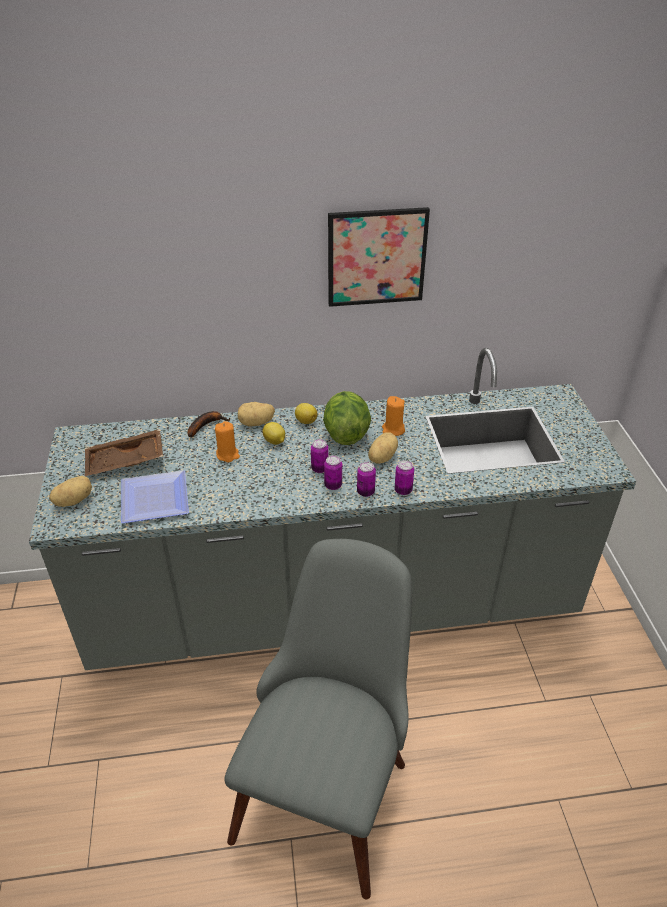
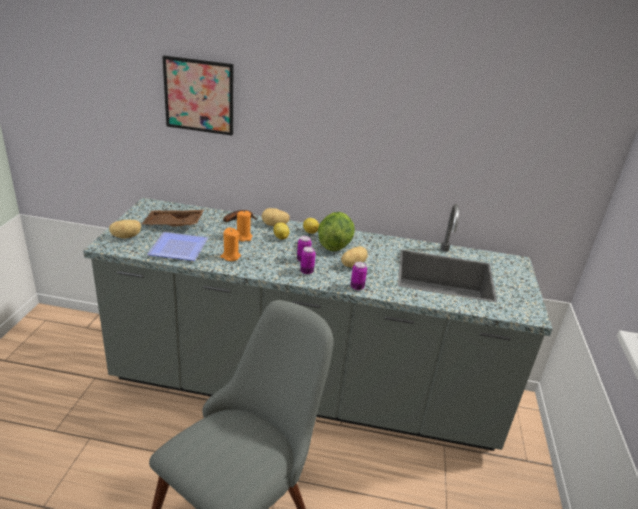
camera: 15 degrees right, 10 degrees down
(365, 492) = (328, 281): can -> none
(376, 257) = (383, 117): picture -> picture (199, 96)
(393, 429) = (371, 251): orange candle -> orange candle (230, 256)

